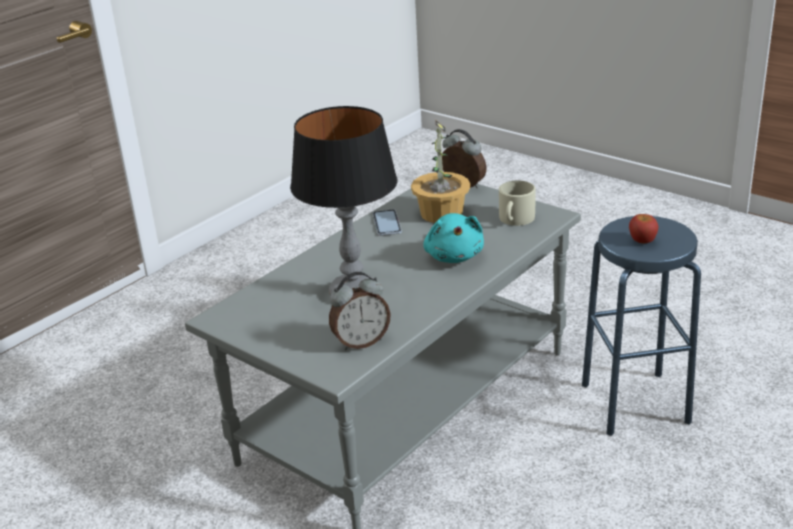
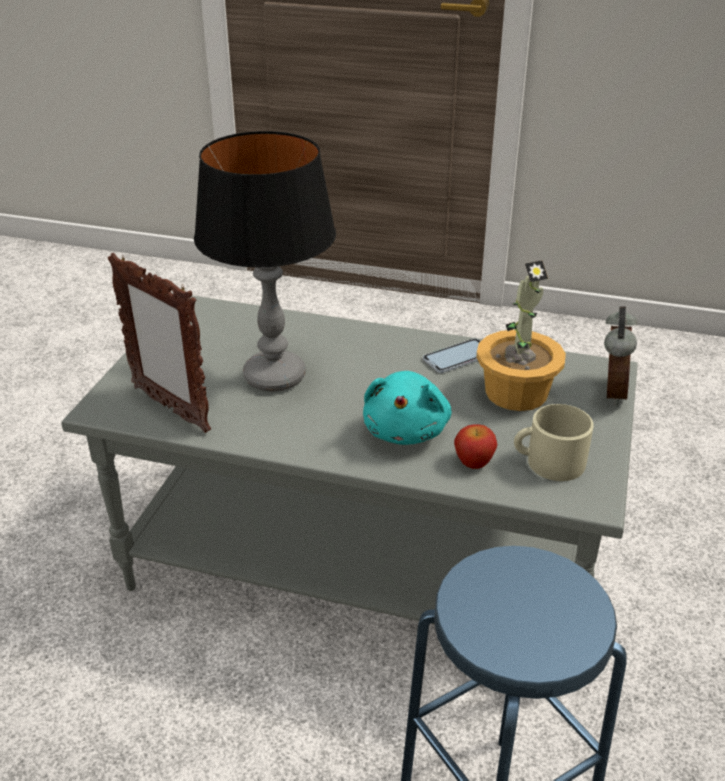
camera: 65 degrees right, 5 degrees up
(361, 342) = (170, 408): alarm clock -> picture frame
(454, 256) = (406, 430): turquoise plush toy -> turquoise plush toy turned 45 degrees counterclockwise
(642, 240) = (505, 602): apple -> apple (474, 462)

